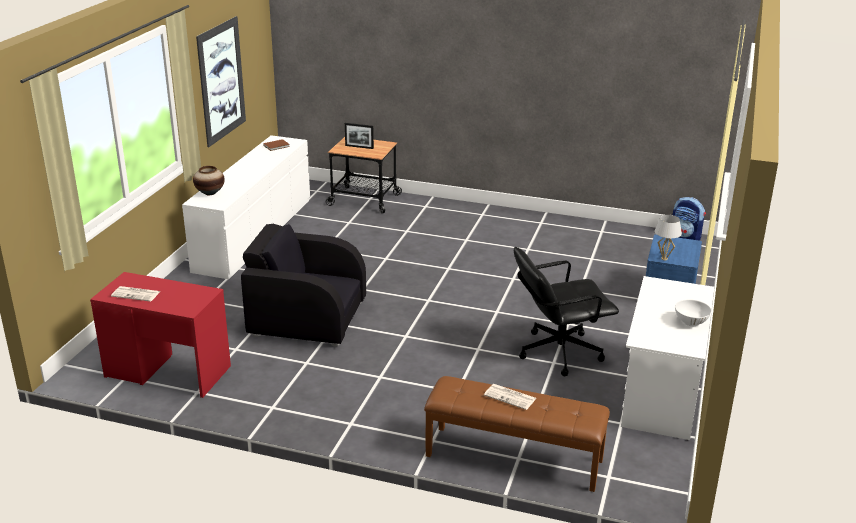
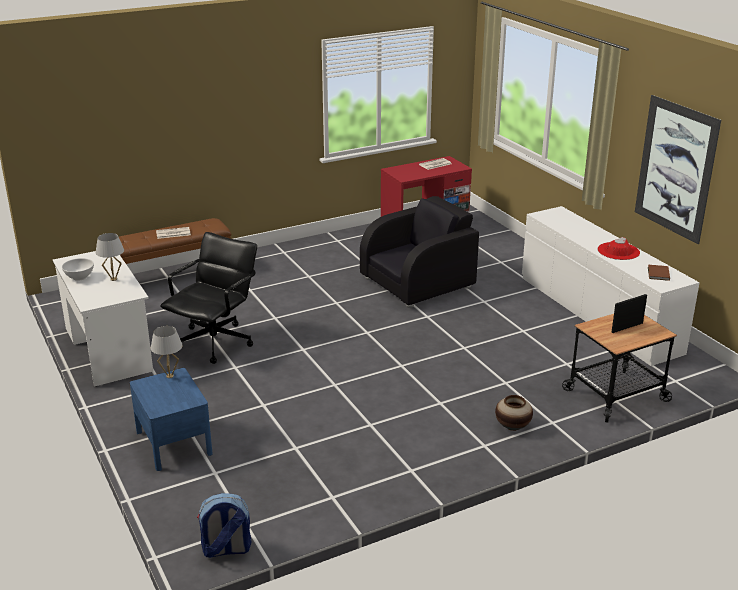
camera: 135 degrees right, 0 degrees up
(210, 193) = (571, 219): vase -> vase (513, 426)
(255, 164) = (618, 251): none -> red hat
(659, 305) = (113, 279): none -> white table lamp

